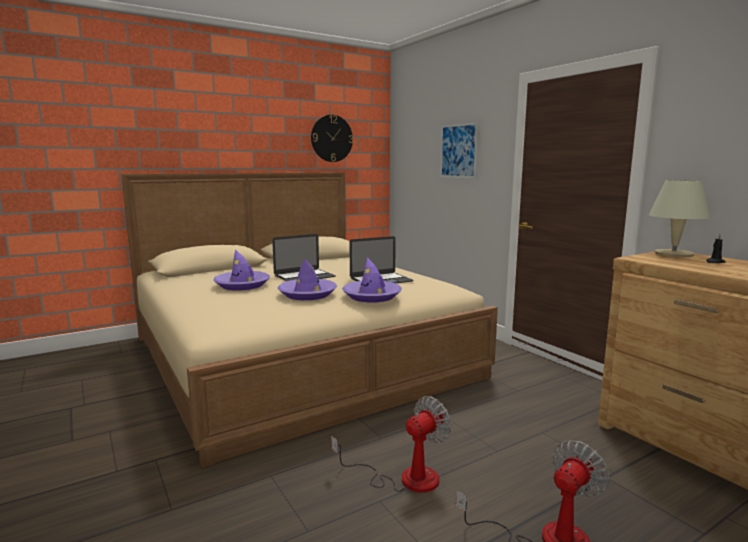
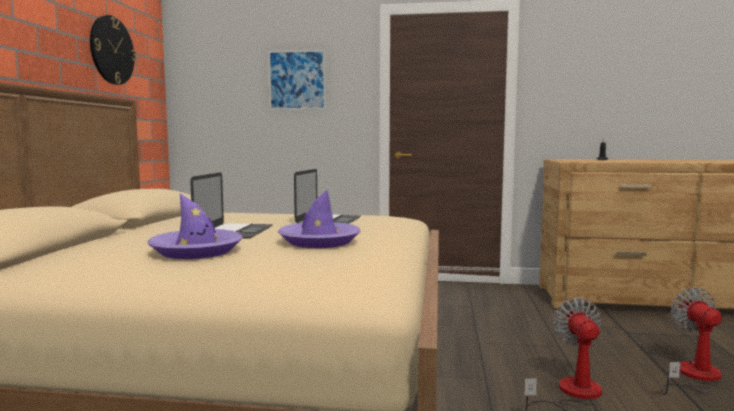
camera: 50 degrees left, 5 degrees down
(372, 296) = (381, 231): purple hat -> none
(673, 254) = (565, 159): beige table lamp -> none

